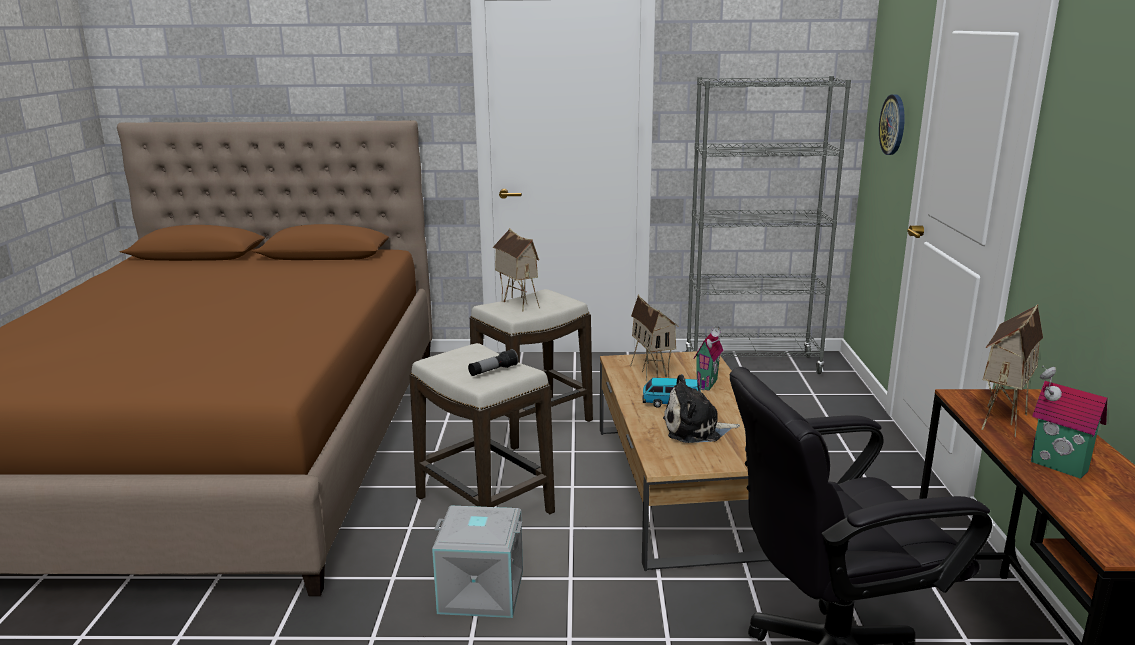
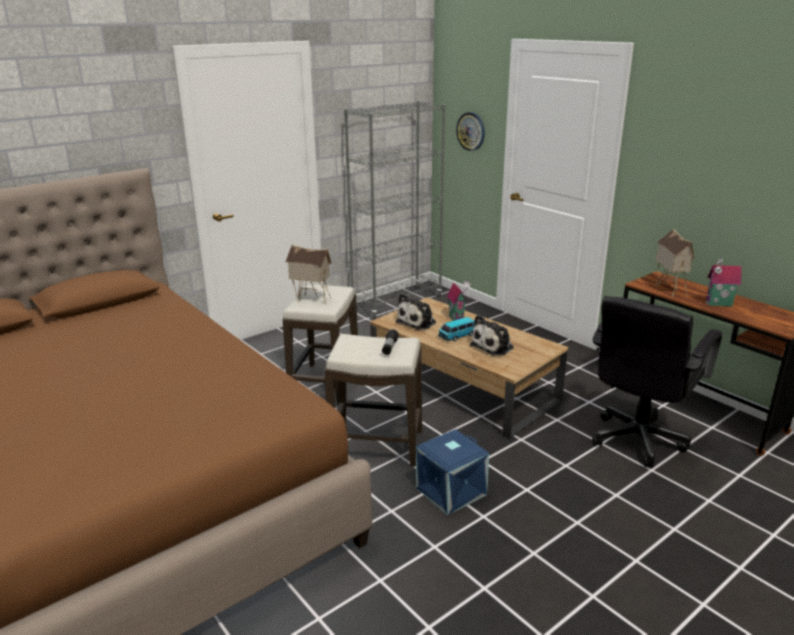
camera: 40 degrees left, 5 degrees up
(480, 592) = (451, 492): grey storage box -> blue storage box
(652, 373) = (418, 322): toy house -> plush toy

